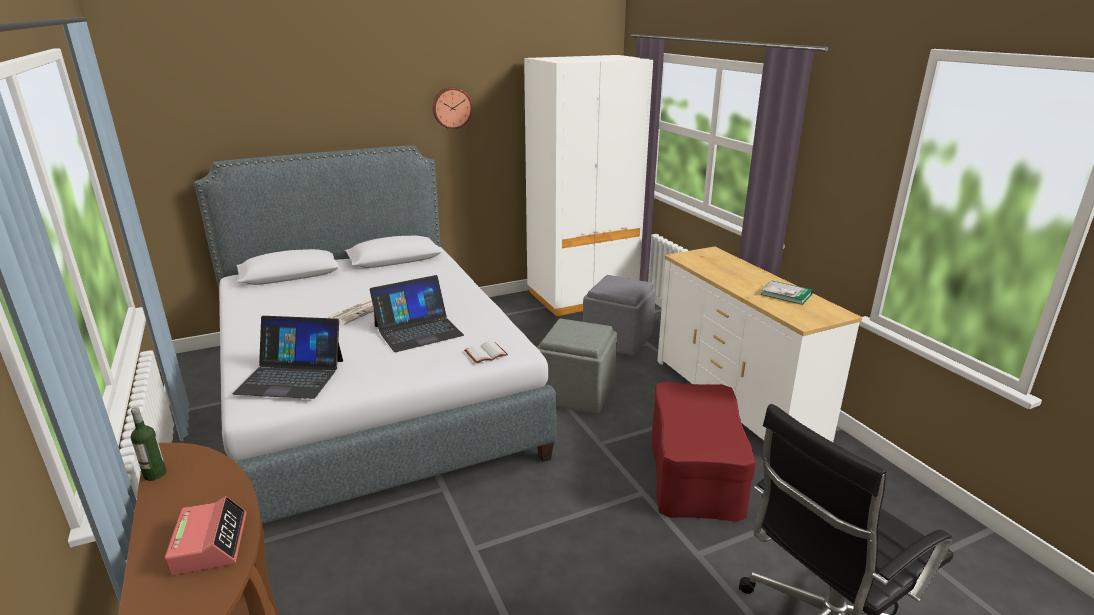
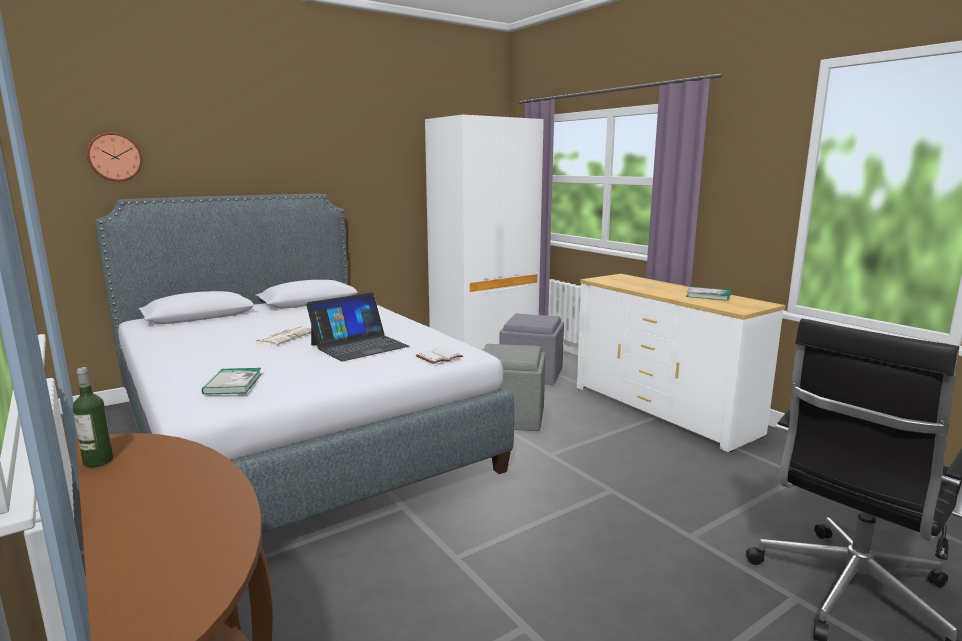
camera: 10 degrees left, 10 degrees down
(210, 544) = (197, 515): alarm clock -> none
(291, 376) = (233, 384): laptop -> book
(451, 108) = (358, 162): wall clock -> wall clock (114, 157)
(695, 472) = (654, 469): red ottoman -> none

